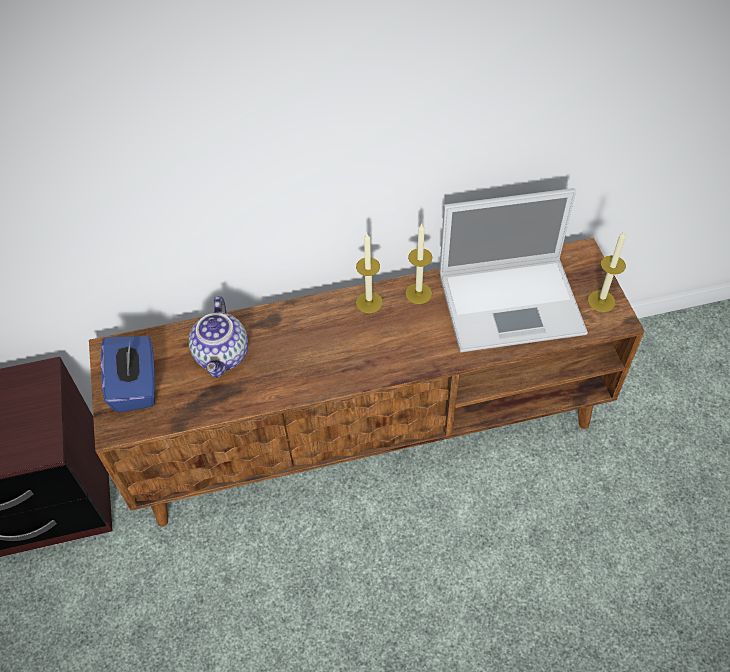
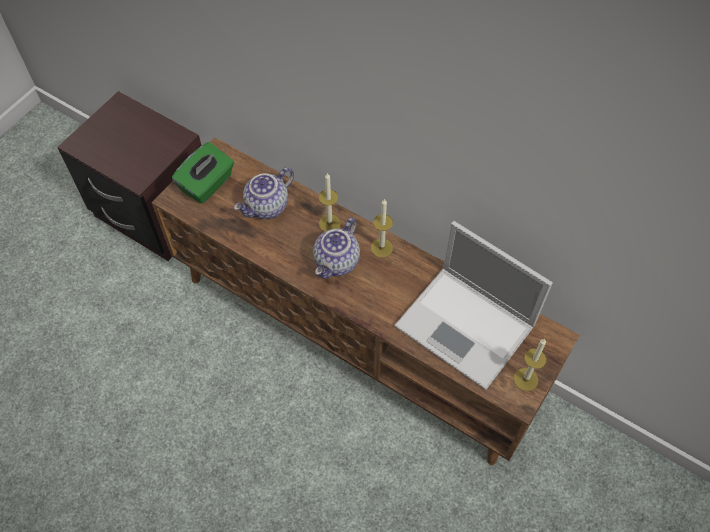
camera: 45 degrees right, 5 degrees up
(136, 385) = (207, 184): blue tissue box -> green tissue box
(348, 346) = (337, 263): none -> teapot
(418, 293) = (417, 268): candle -> candle (329, 223)

